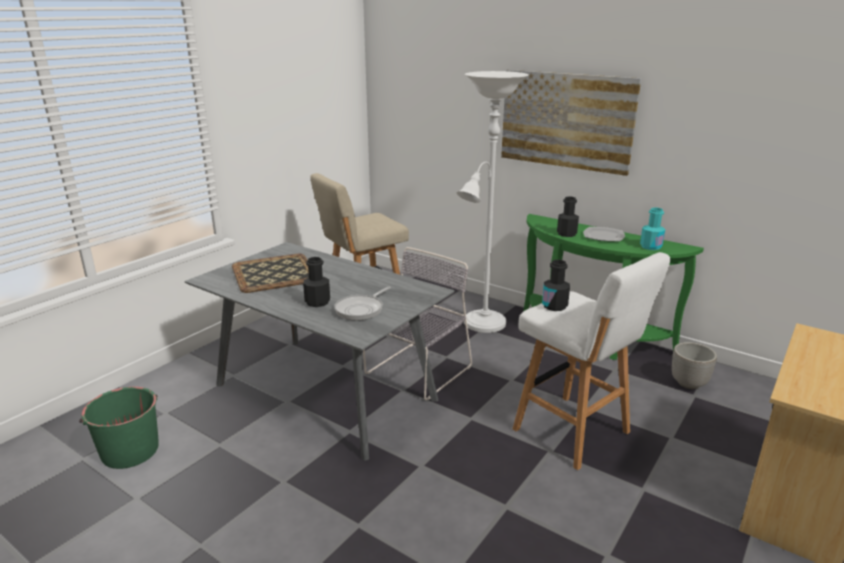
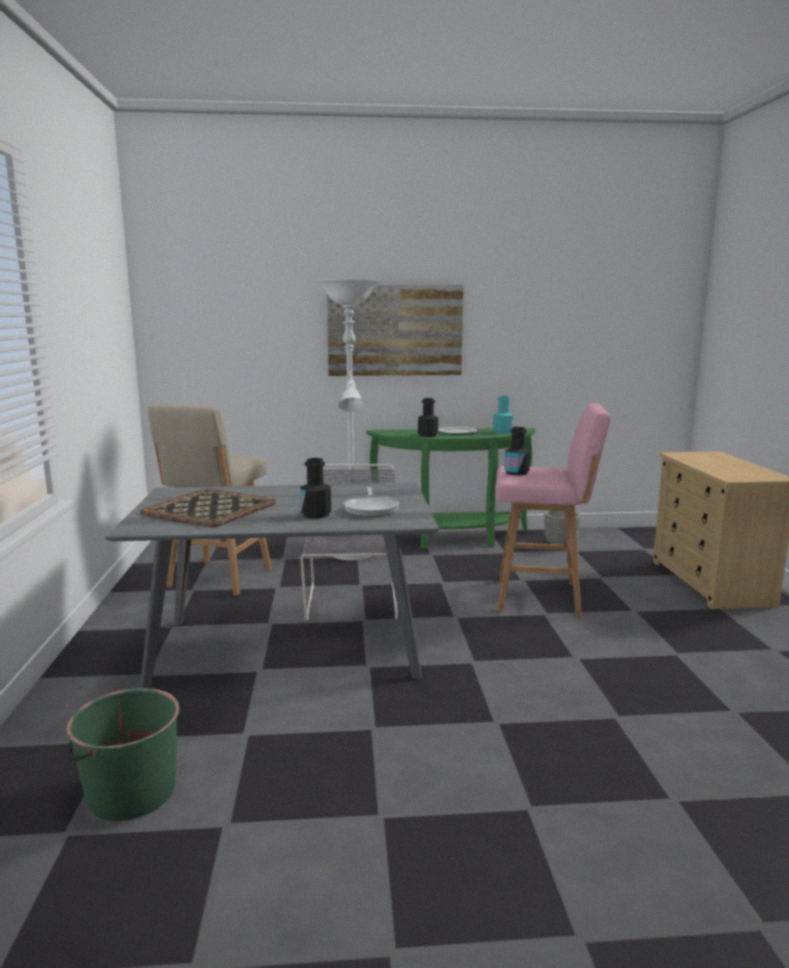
camera: 40 degrees left, 10 degrees down
(574, 433) = (542, 597): white stool -> pink stool

